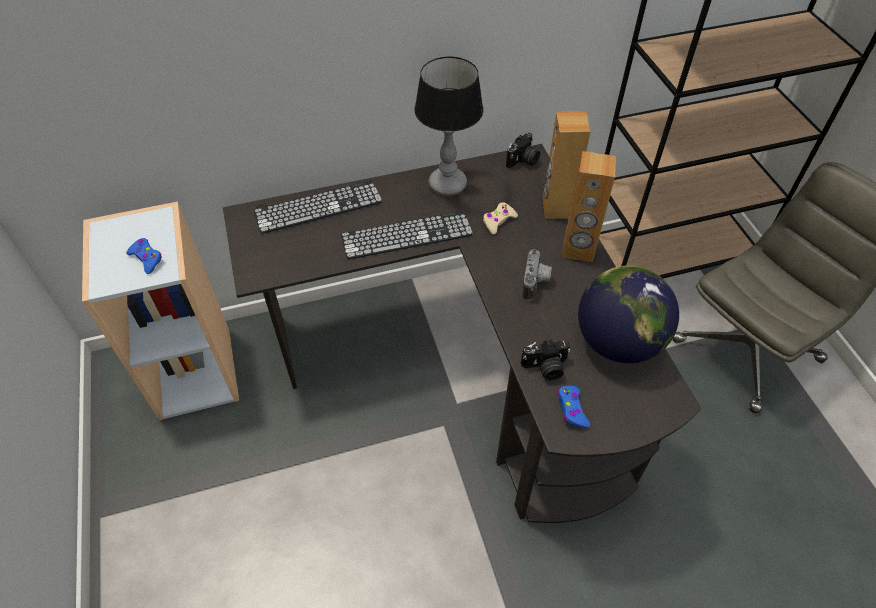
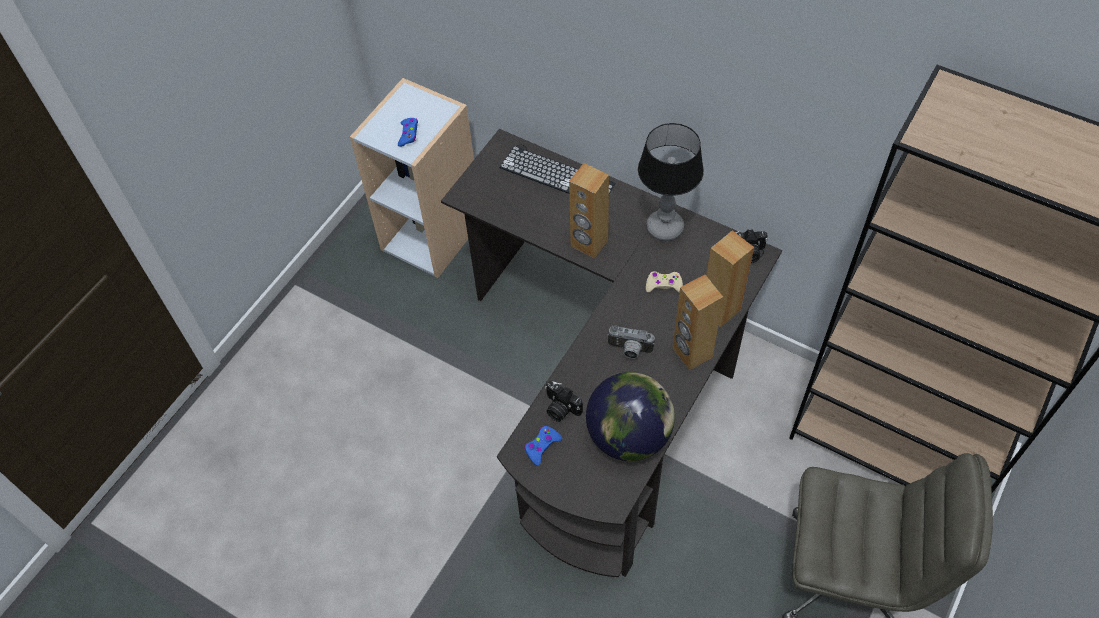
camera: 50 degrees right, 5 degrees up
(407, 235) = (589, 244): keyboard -> brown speaker
(536, 283) = (629, 350): camera -> camera turned 45 degrees clockwise

